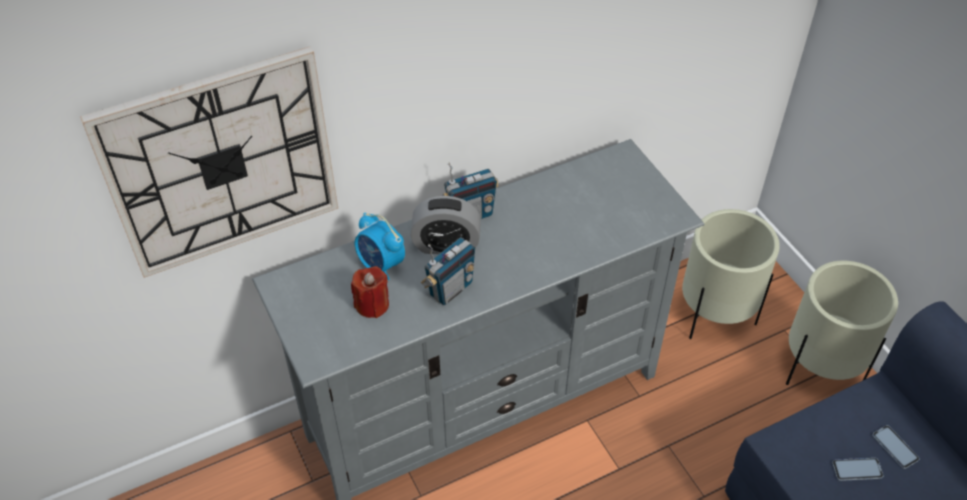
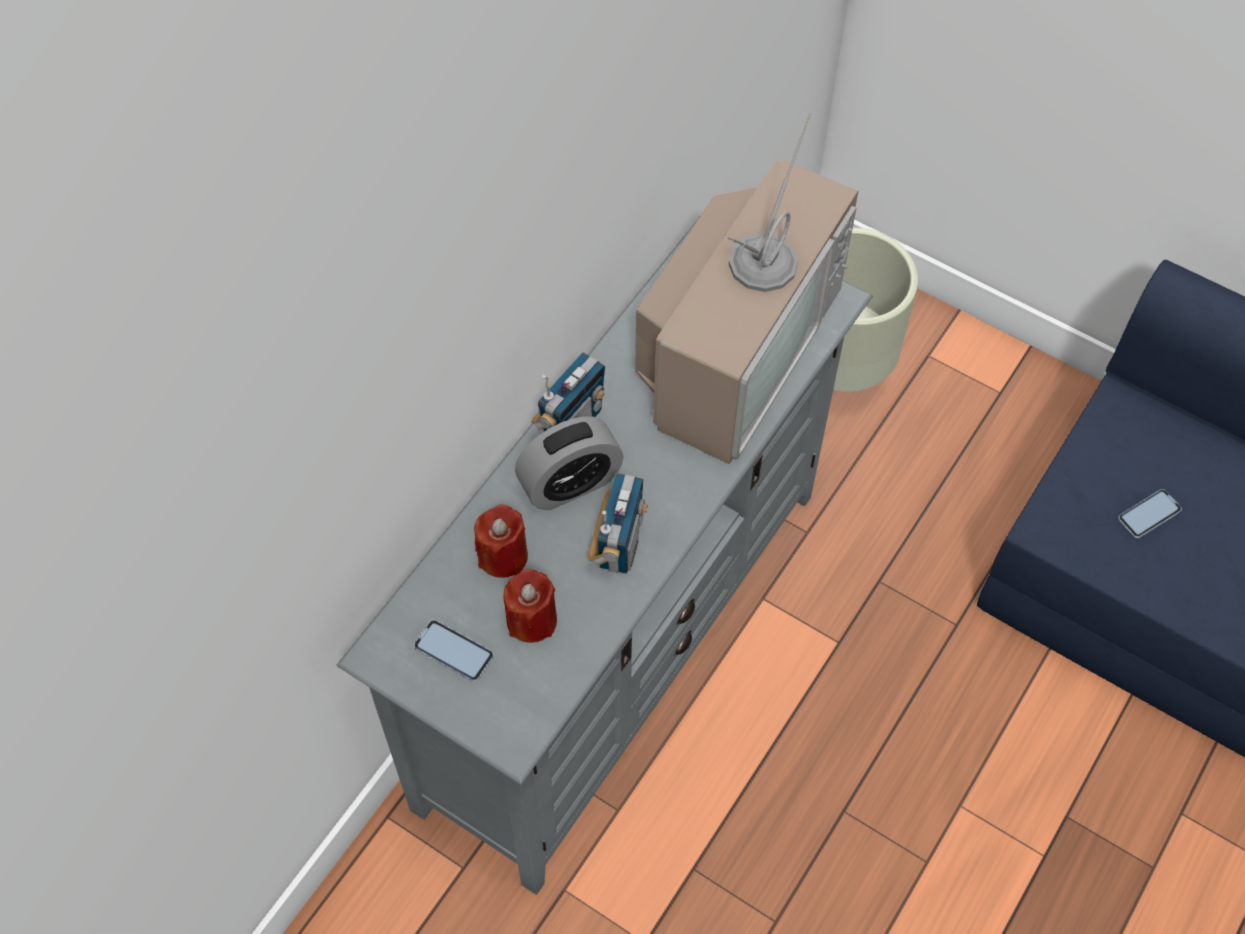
camera: 30 degrees left, 10 degrees up
(221, 164) = (284, 544): wall clock -> none
(381, 265) = (503, 556): alarm clock -> red candle
(597, 215) = (735, 346): none -> television
(820, 368) = (997, 387): beige planter -> none
(895, 447) = (1173, 464): phone -> phone (454, 651)

